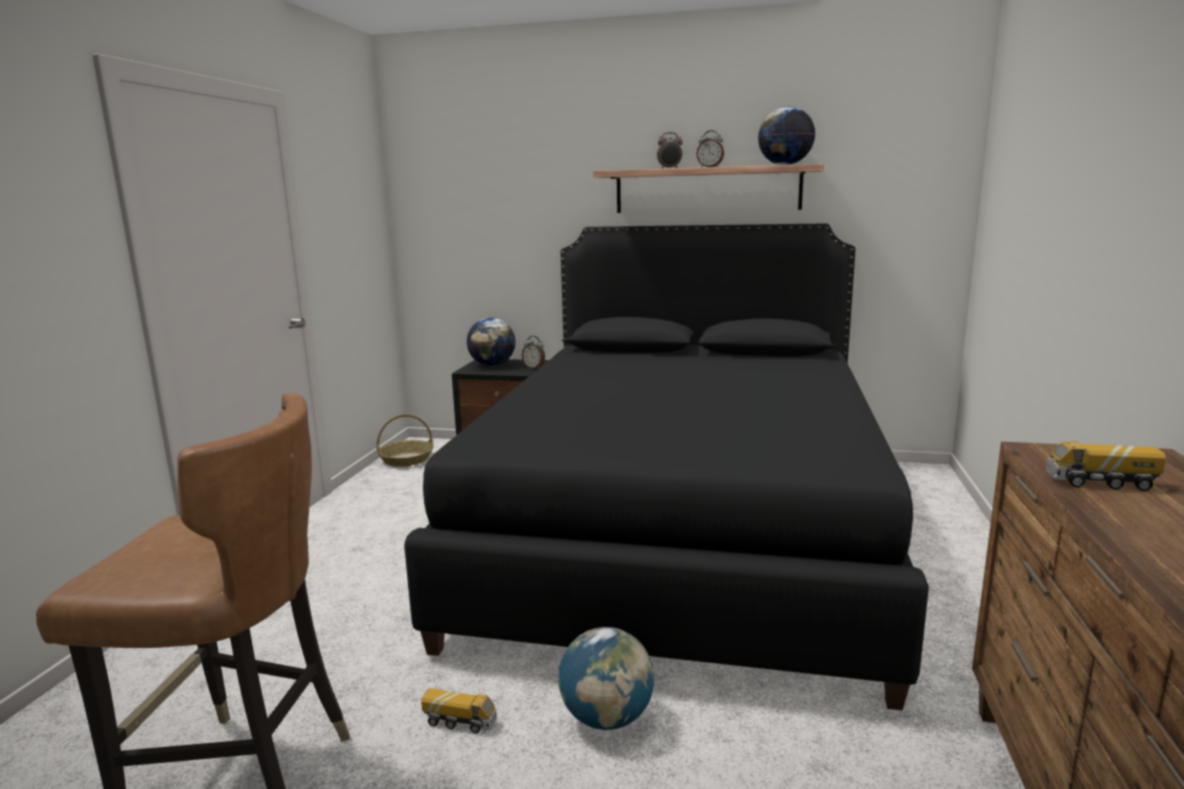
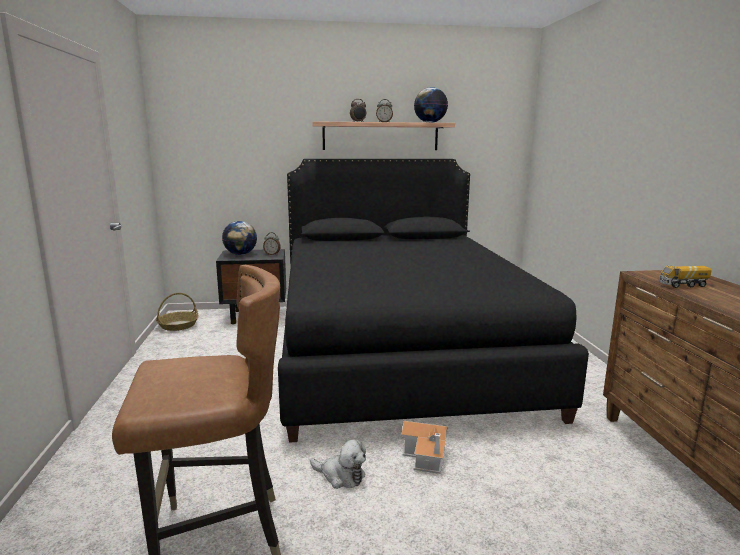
camera: 20 degrees left, 0 degrees up
(460, 722) = (341, 476): toy truck -> plush toy
(607, 718) = (426, 456): globe -> toy house

